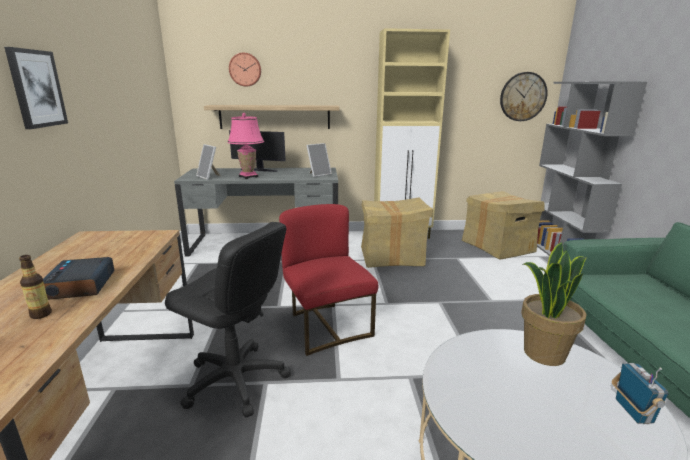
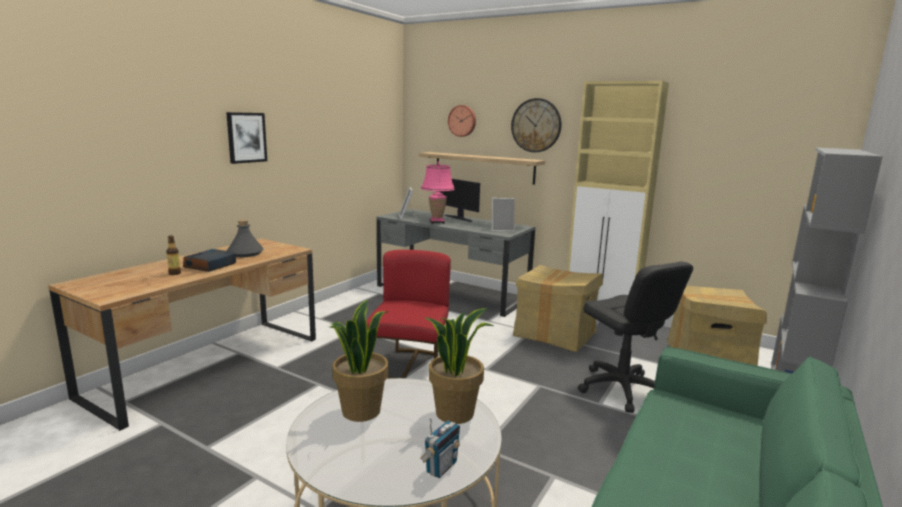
camera: 35 degrees right, 5 degrees down
(100, 255) = (245, 253): none -> grey bottle
(235, 380) = (303, 375): black office chair -> black office chair (621, 389)
(483, 392) = (360, 410): none -> potted plant
(523, 97) = (790, 165): wall clock -> wall clock (536, 125)

